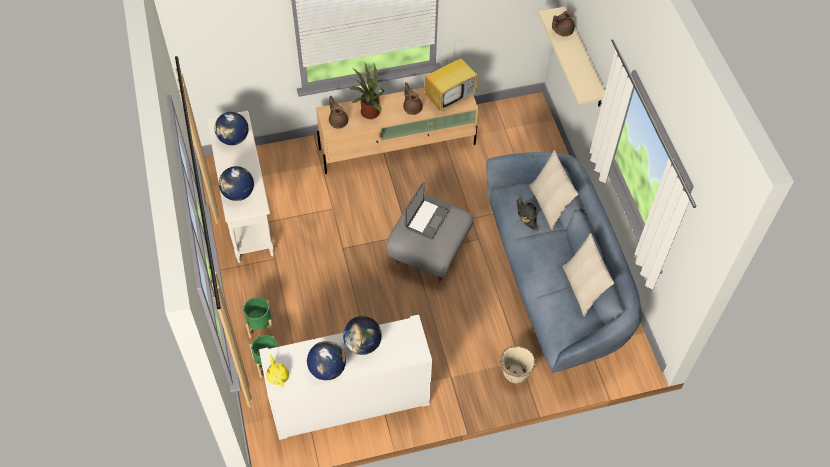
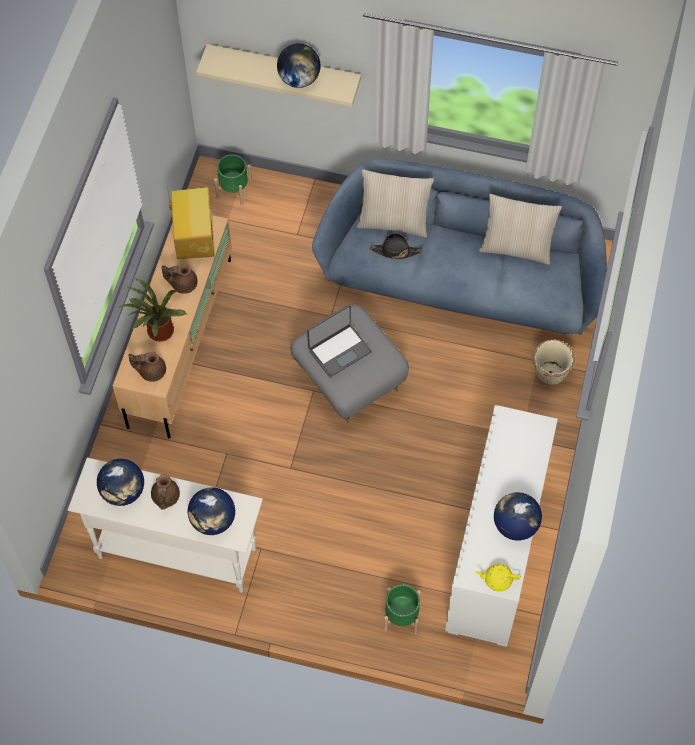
camera: 60 degrees left, 5 degrees up
(260, 325) = (345, 604): green planter -> green planter (234, 190)
(363, 344) = (502, 476): globe -> globe (299, 79)
(426, 219) = (339, 350): laptop -> laptop turned 90 degrees clockwise
(562, 31) = (242, 66): brown teapot -> brown teapot (165, 498)

